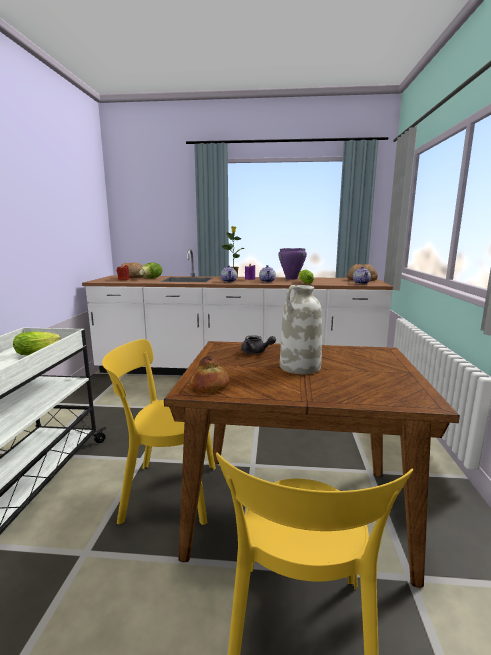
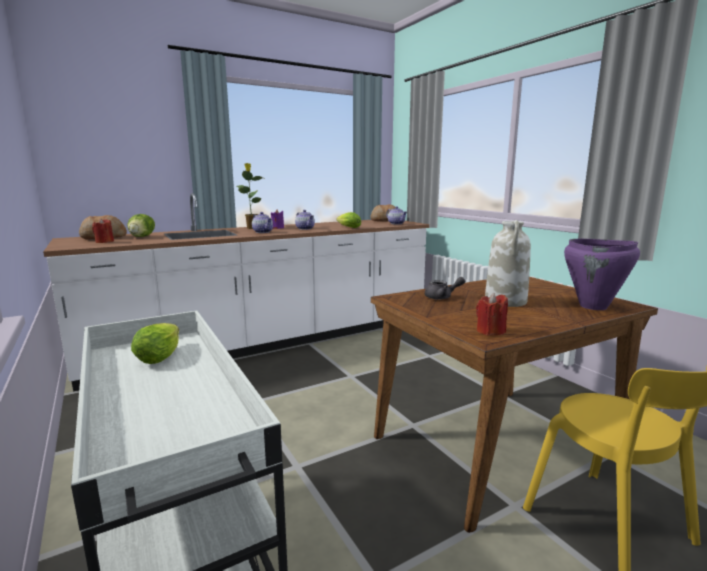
camera: 35 degrees left, 0 degrees up
(165, 492) = (370, 484): yellow chair -> none
(211, 386) = (490, 331): bread -> red candle
(291, 278) = (319, 224): purple cooking pot -> purple cooking pot (593, 306)

